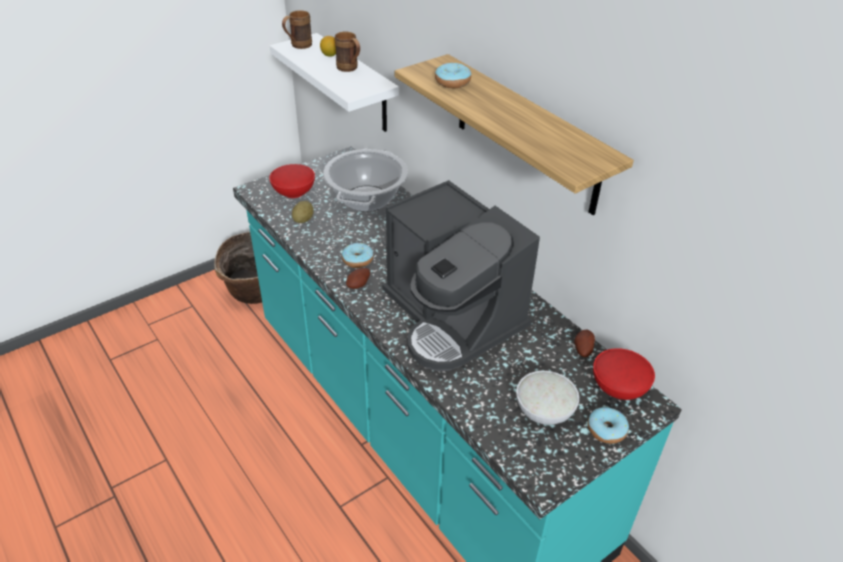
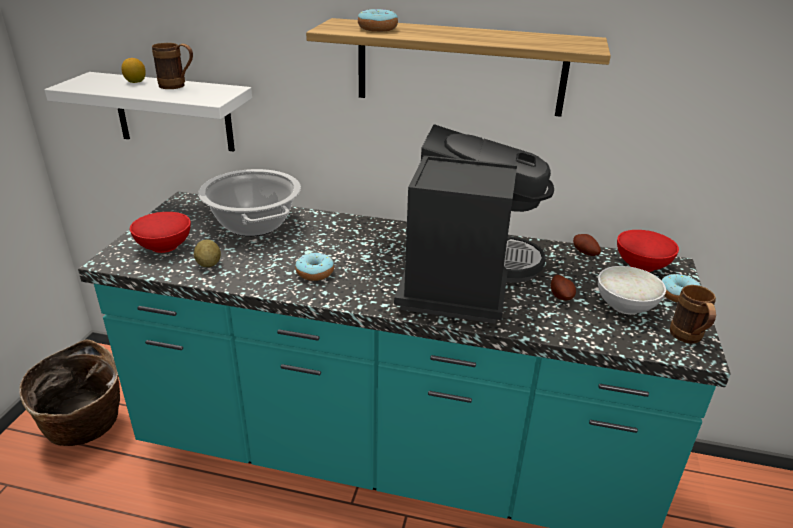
camera: 40 degrees left, 10 degrees down
(297, 46) = (84, 83): brown mug -> brown mug (688, 339)
(359, 285) = (345, 291): potato -> potato (561, 296)
(452, 318) = (464, 277): coffee machine -> coffee machine turned 90 degrees counterclockwise

